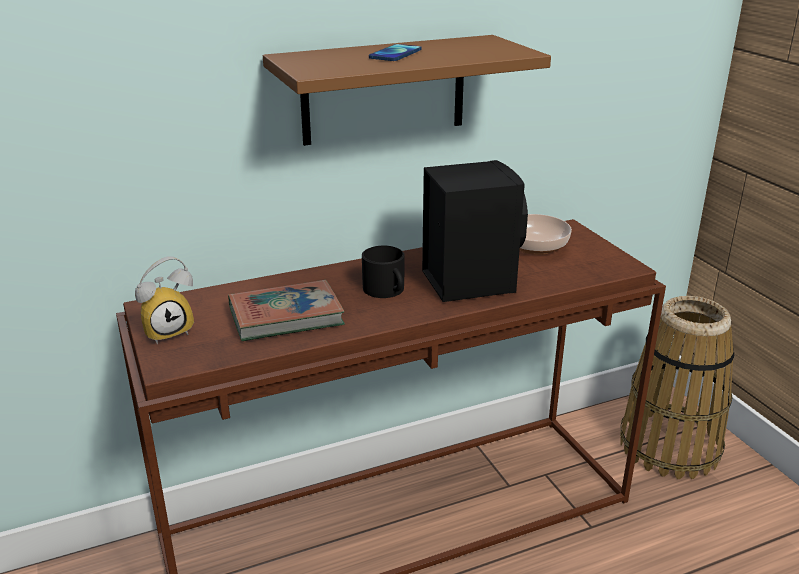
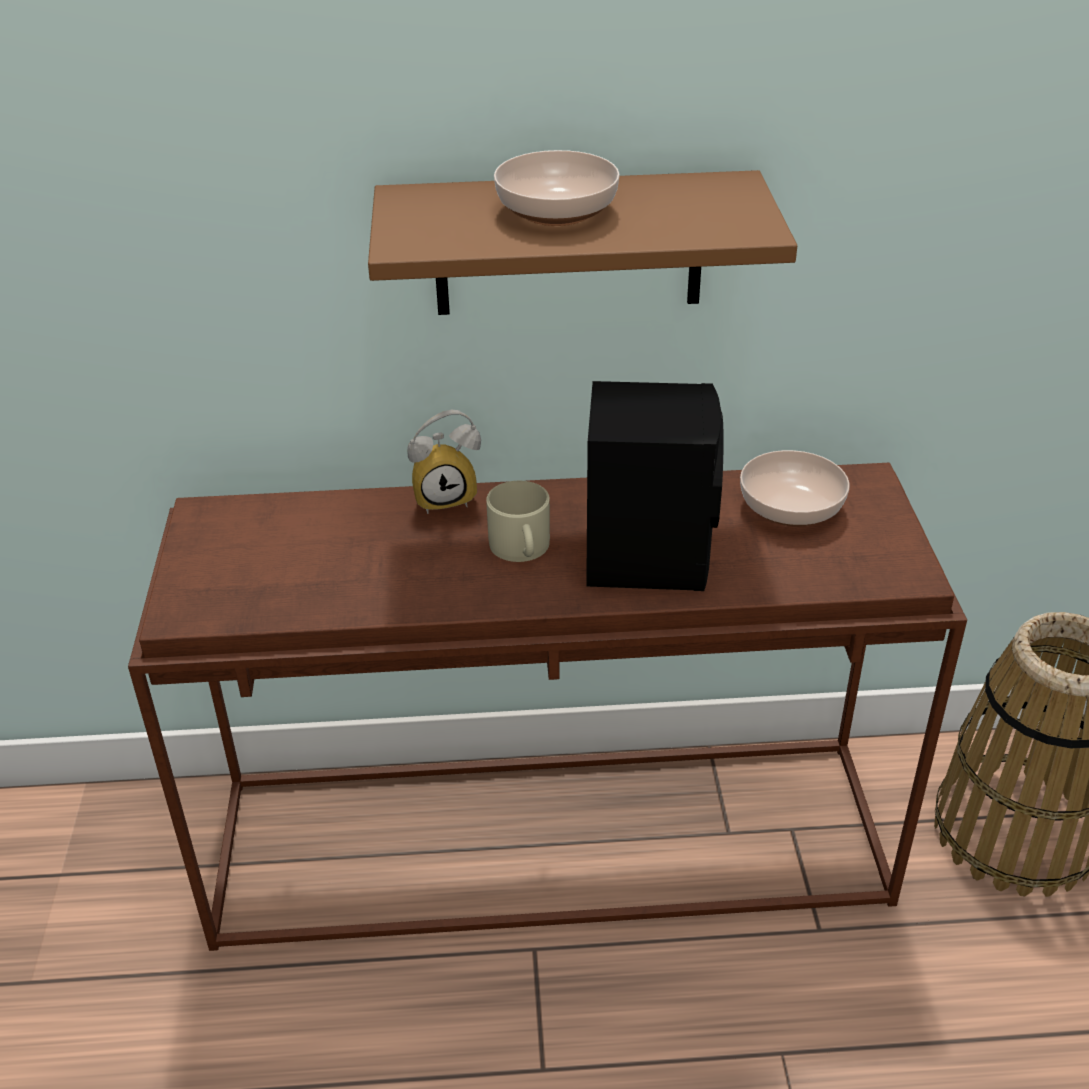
camera: 20 degrees right, 10 degrees up
(169, 331) = (206, 558): alarm clock -> alarm clock (446, 497)
(286, 316) = (362, 566): book -> none
(386, 290) = (521, 548): black mug -> beige mug
(395, 54) = (559, 211): phone -> bowl

